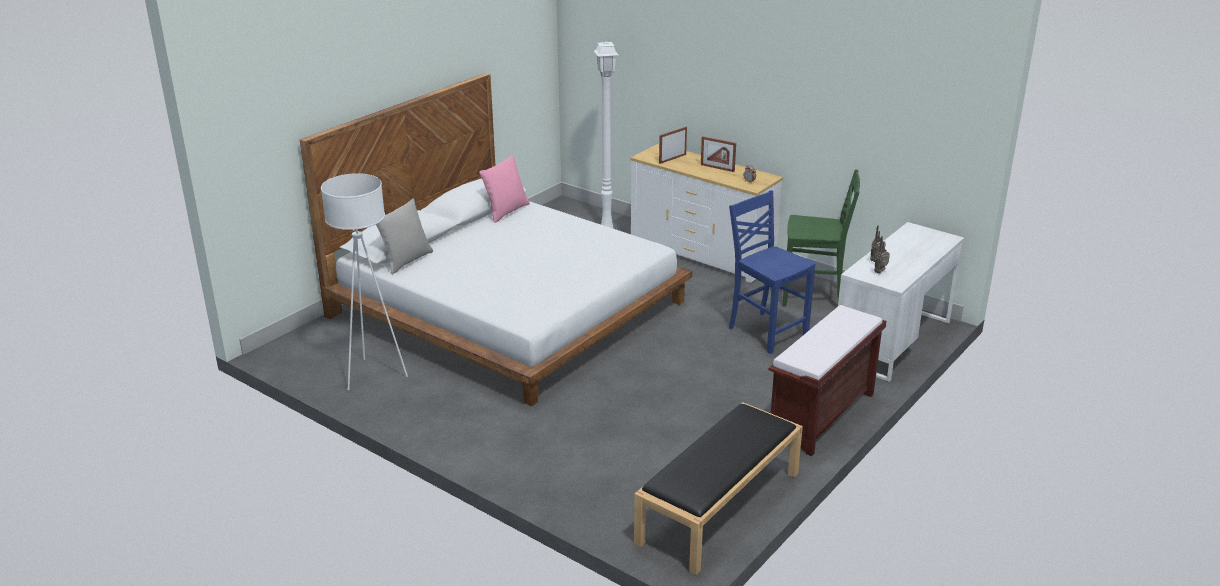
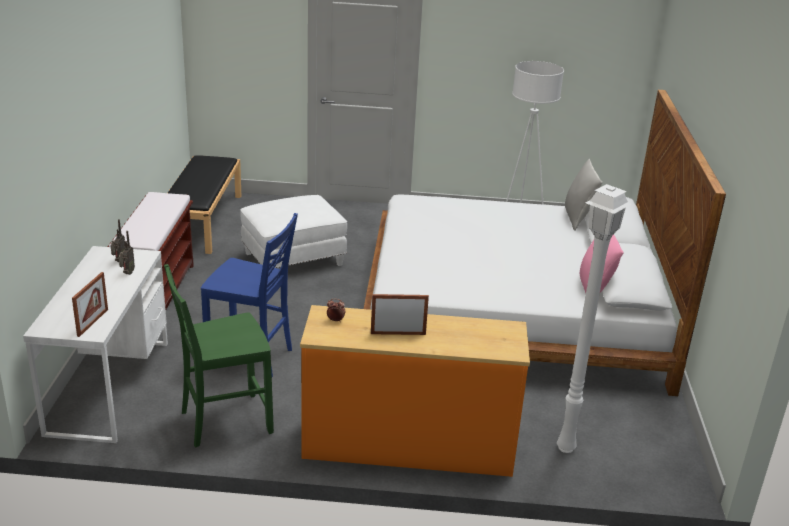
camera: 145 degrees right, 0 degrees up
(651, 414) = (294, 258): none -> white ottoman
(672, 159) = (472, 334): picture frame -> picture frame (93, 322)
(702, 254) = (408, 446): white dresser -> orange dresser

